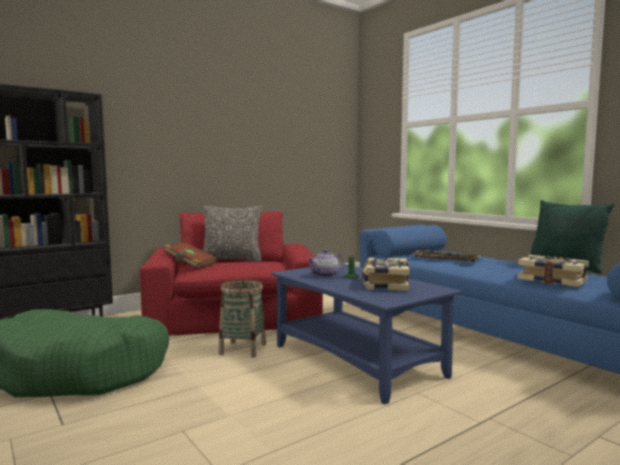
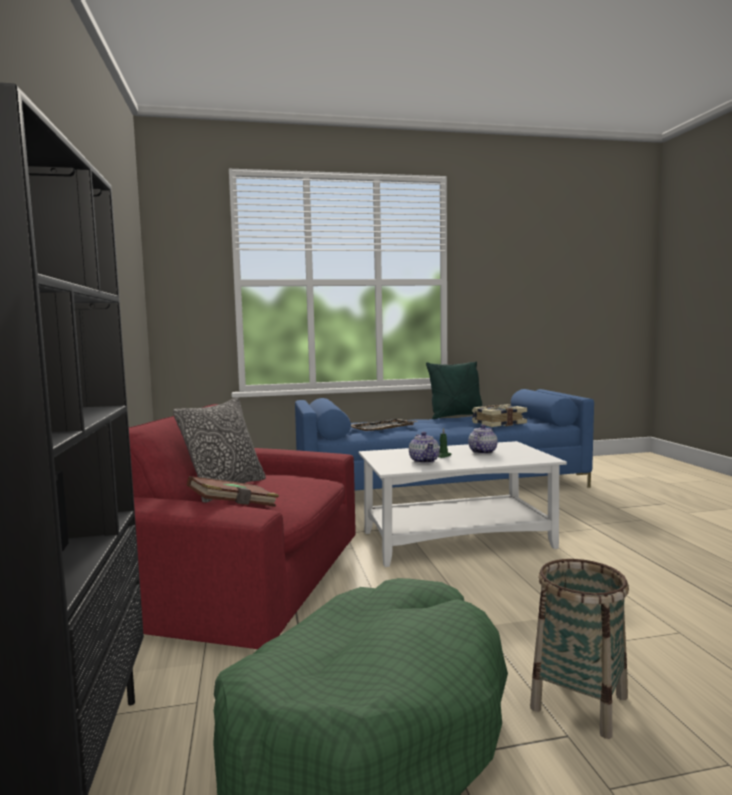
camera: 65 degrees left, 0 degrees up
(242, 349) = (376, 586): basket -> basket (578, 702)
(358, 361) = (458, 539): blue coffee table -> white coffee table
(384, 284) = (482, 452): book -> teapot

